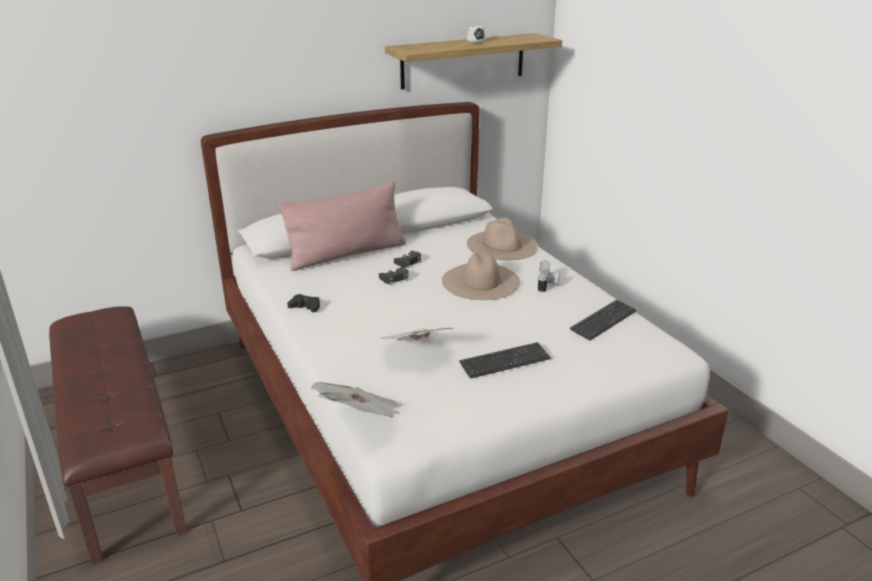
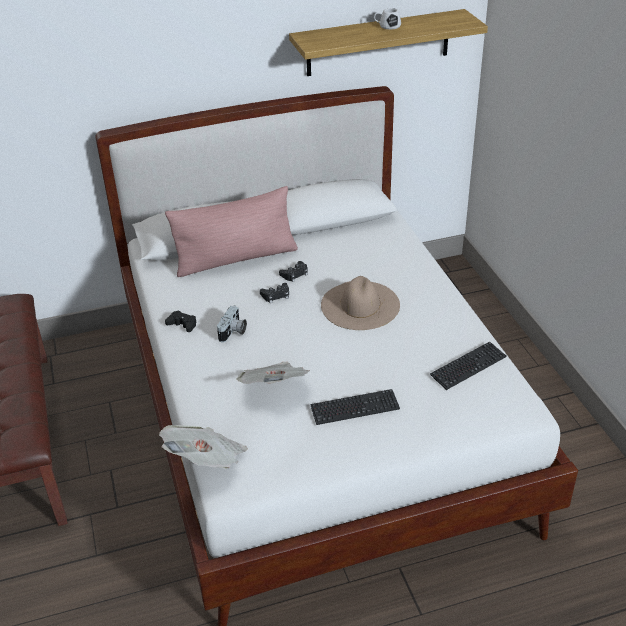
camera: 10 degrees right, 10 degrees up
(502, 245) = (396, 257): beige hat -> none
(548, 285) = (427, 315): camera -> camera (233, 332)

